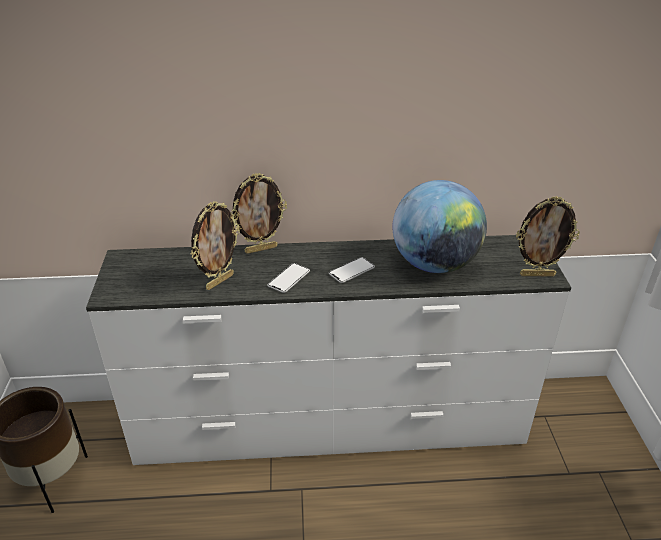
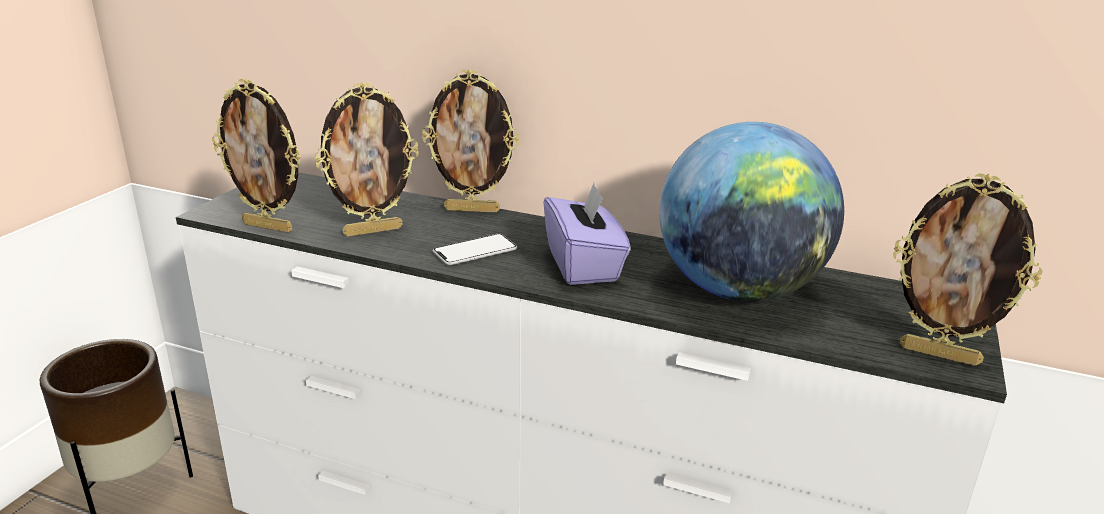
camera: 25 degrees right, 10 degrees down
(154, 297) = (269, 227): none -> picture frame
(351, 271) = (584, 265): phone -> purple tissue box

